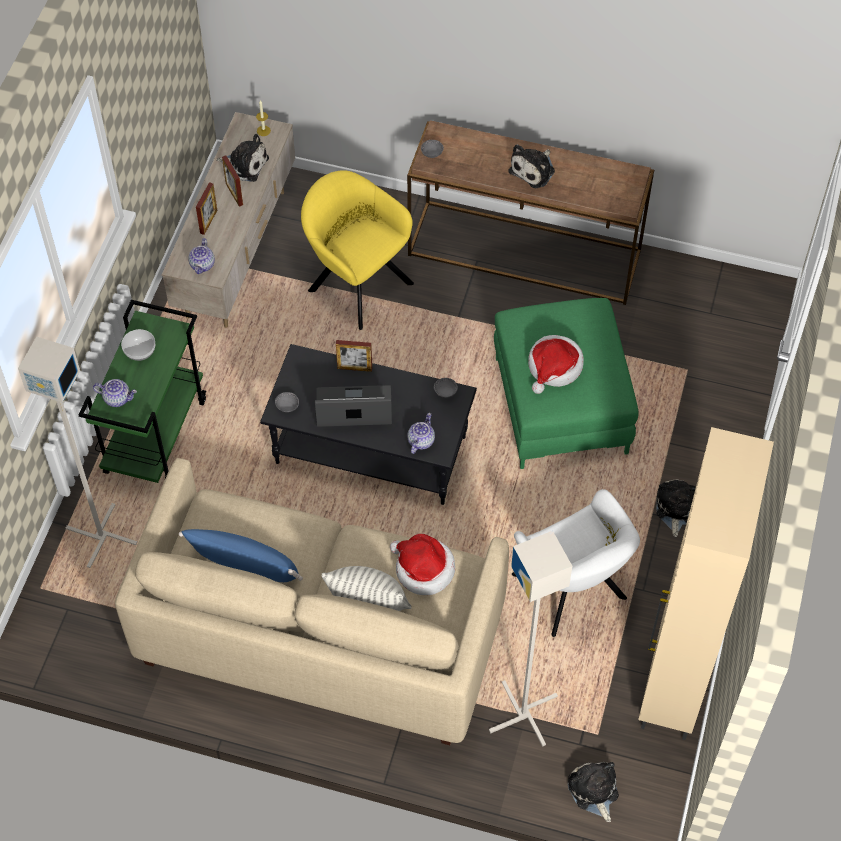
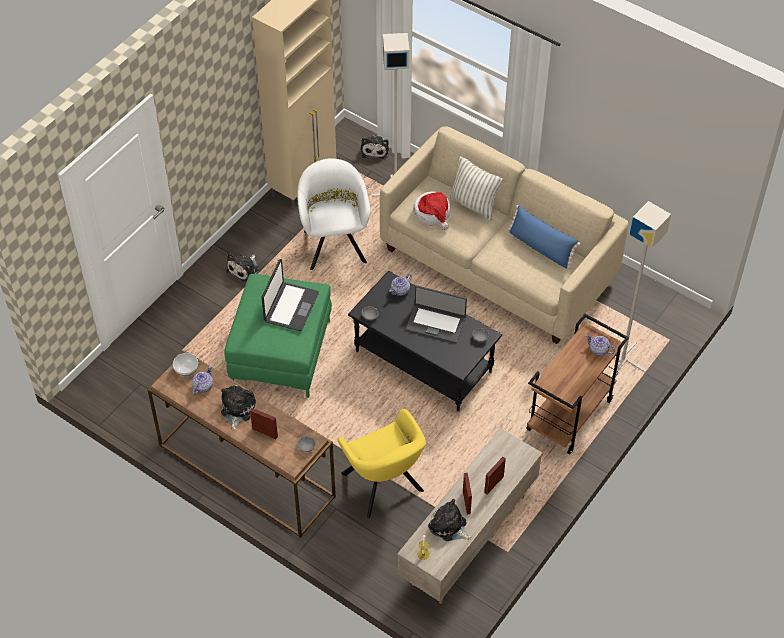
camera: 160 degrees left, 5 degrees down
(140, 351) = (574, 378): bowl -> bowl (186, 369)
(155, 435) = (570, 416): green cart -> brown cart
(202, 265) = (509, 450): teapot -> teapot (203, 386)
(354, 368) = (424, 349): picture frame -> picture frame (265, 433)
(534, 170) = (237, 409): plush toy -> plush toy turned 45 degrees counterclockwise
(554, 368) = (290, 307): hat -> laptop

